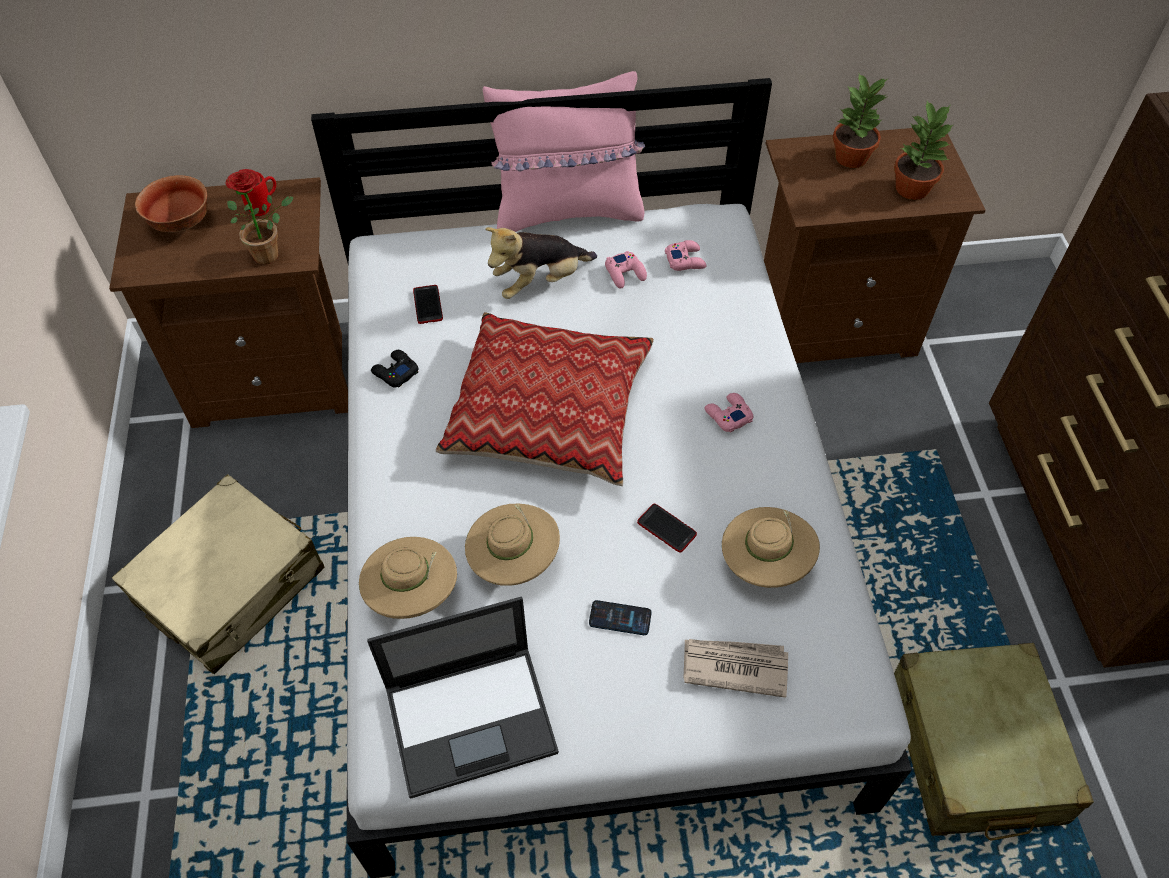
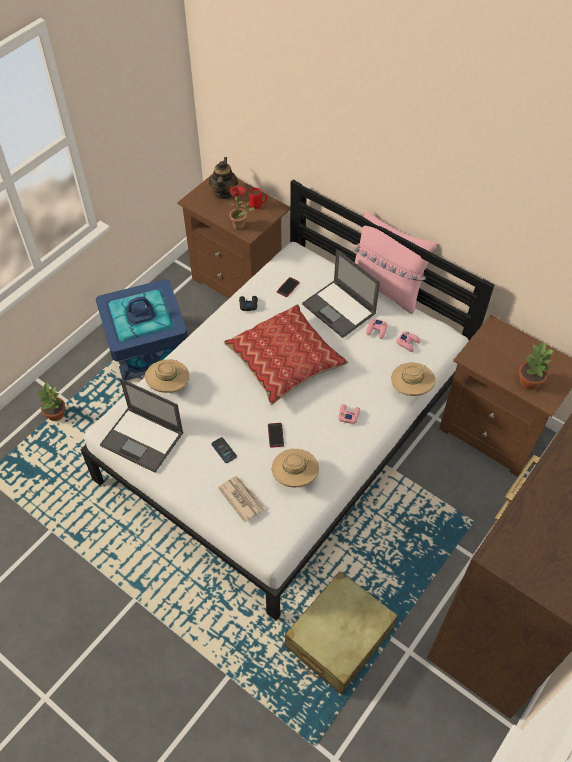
camera: 45 degrees right, 0 degrees up
(180, 224) = (223, 193): bowl -> teapot
(231, 586) = (148, 347): beige suitcase -> blue storage box
(514, 560) = (212, 402): beige hat -> beige hat (411, 388)
(540, 282) = (339, 309): plush toy -> laptop
(851, 158) = (519, 349): potted plant -> potted plant (55, 414)

